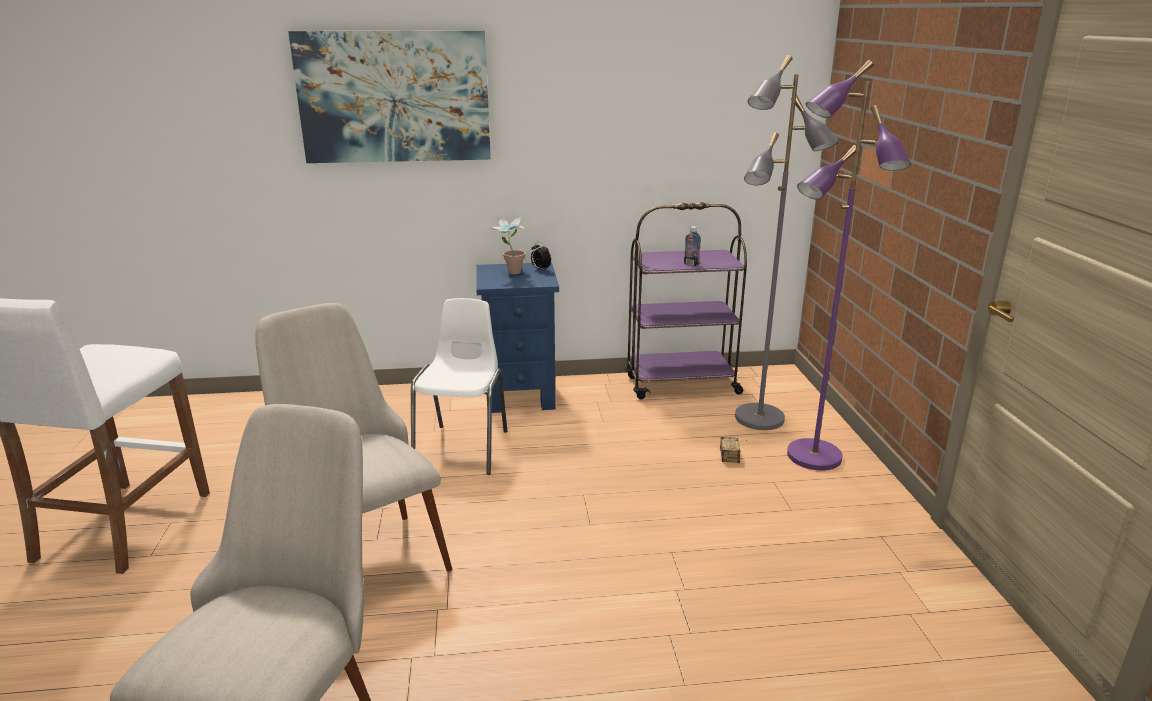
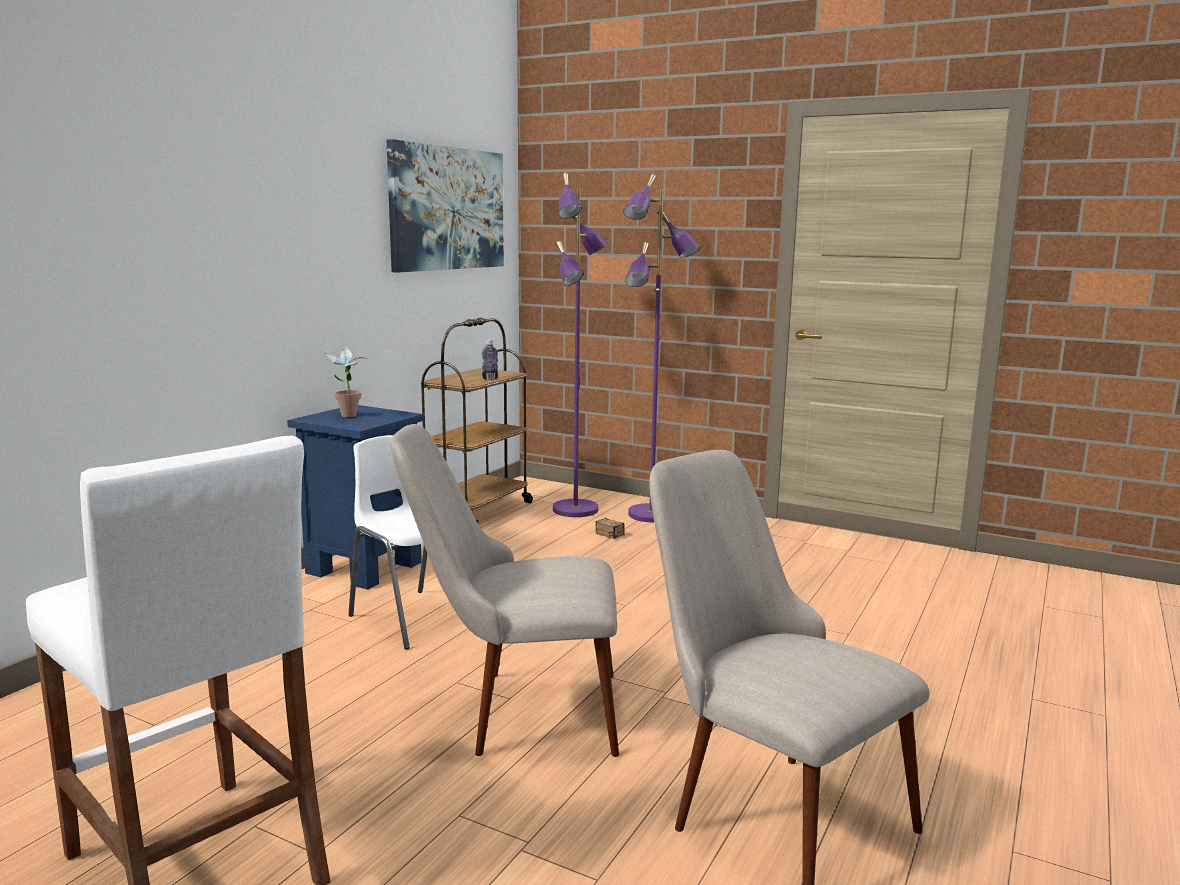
camera: 55 degrees left, 10 degrees down
(394, 97) = (193, 209): picture -> picture (447, 209)
(540, 269) = (364, 409): alarm clock -> none
(680, 385) = (477, 513): purple cart -> brown cart
(759, 419) = (577, 510): grey floor lamp -> purple floor lamp

